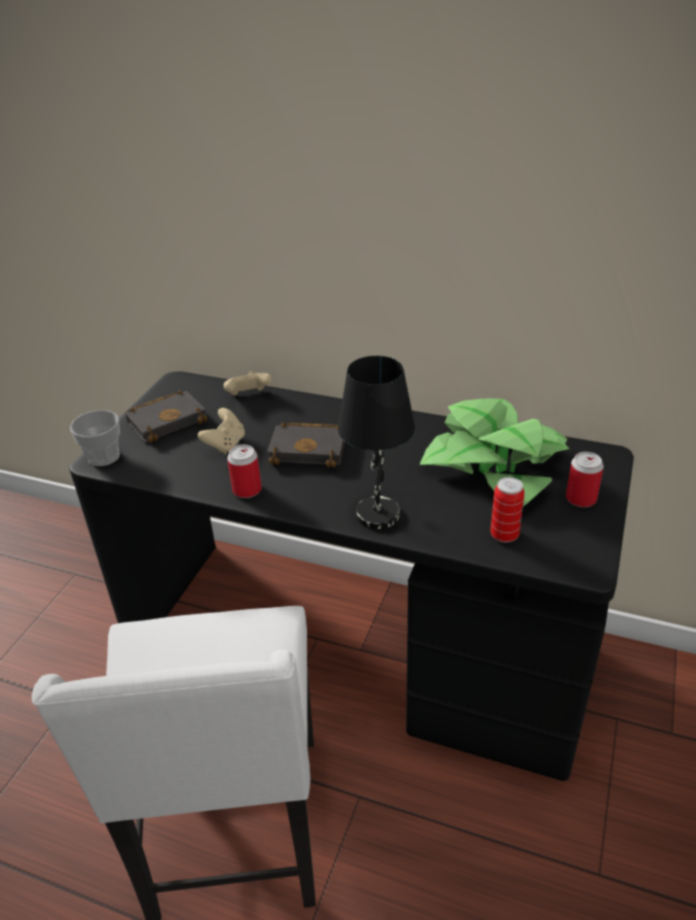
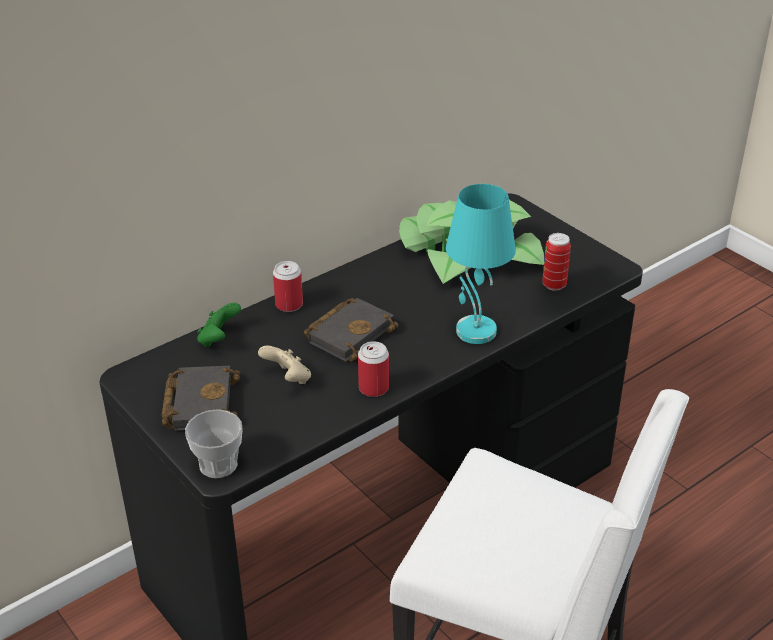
camera: 60 degrees left, 0 degrees up
(248, 396) = (219, 339): beige game controller -> green game controller
(377, 513) = (474, 331): black table lamp -> turquoise table lamp
(581, 498) = (545, 237): can -> can (289, 304)

